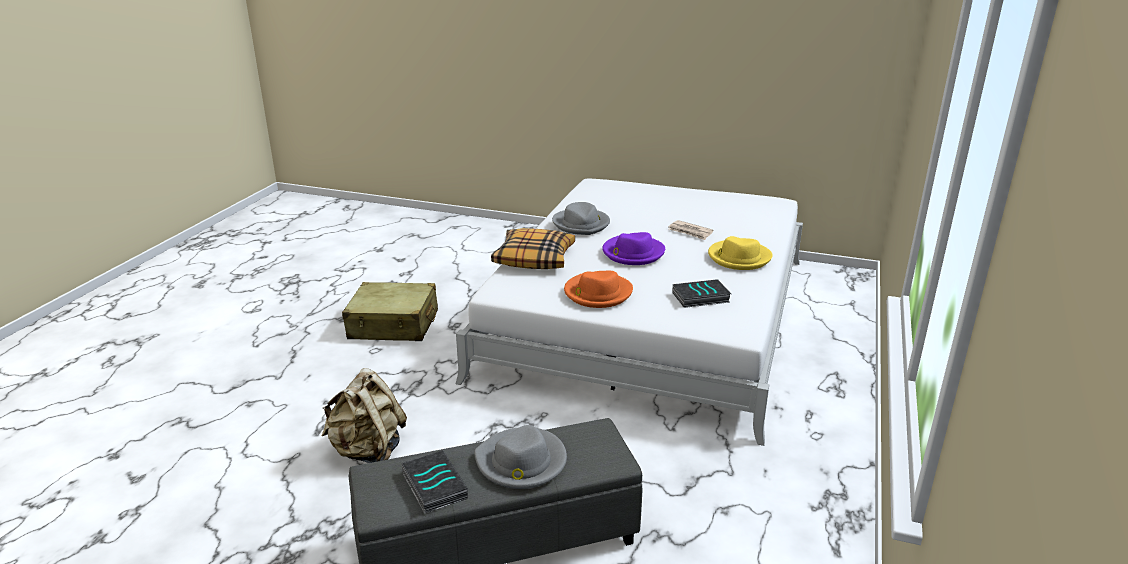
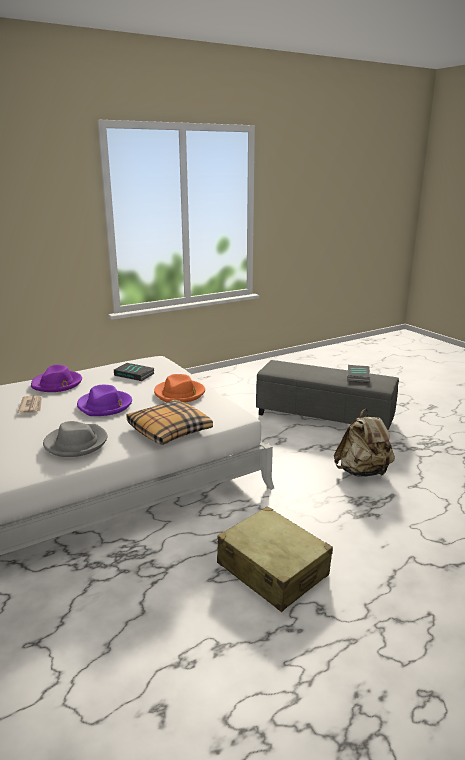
camera: 140 degrees left, 5 degrees down
(521, 462) = (314, 372): grey hat -> none
(739, 257) = (57, 384): yellow hat -> purple hat

